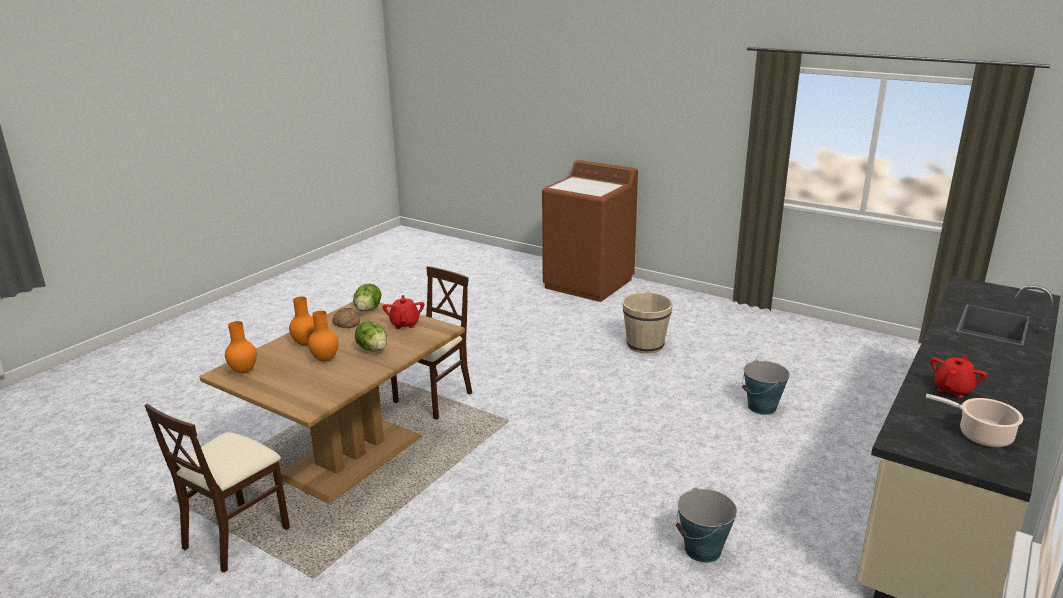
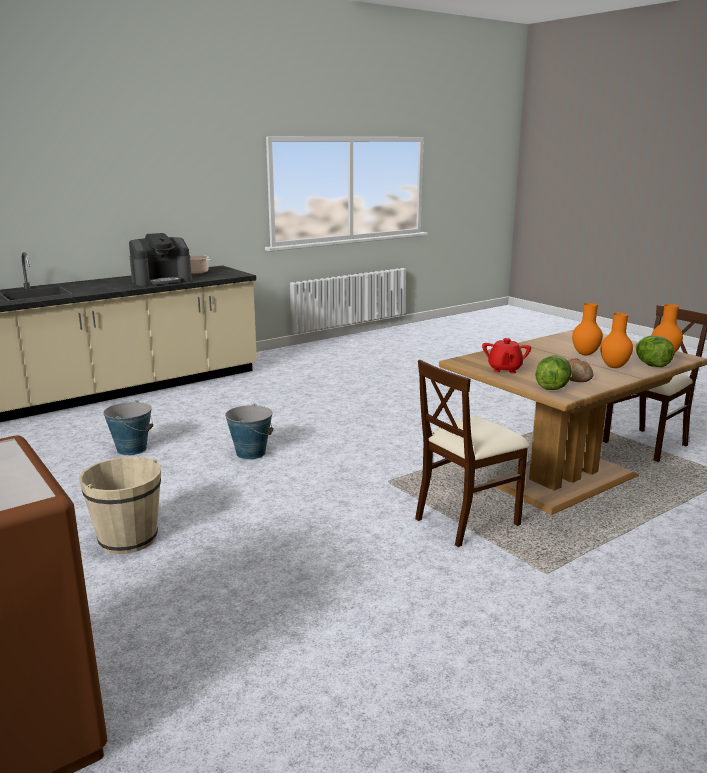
camera: 160 degrees left, 5 degrees down
(373, 349) = (538, 355): lettuce -> lettuce (651, 365)
(703, 550) = (311, 394): bucket -> bucket (251, 453)
(953, 389) = (162, 280): red teapot -> coffee machine

